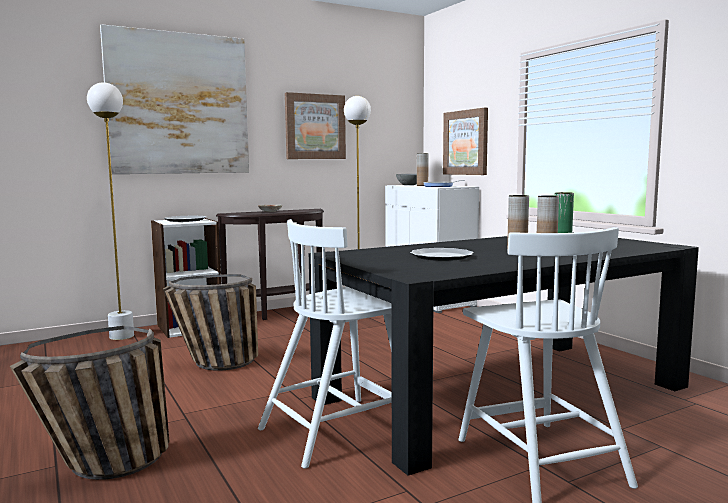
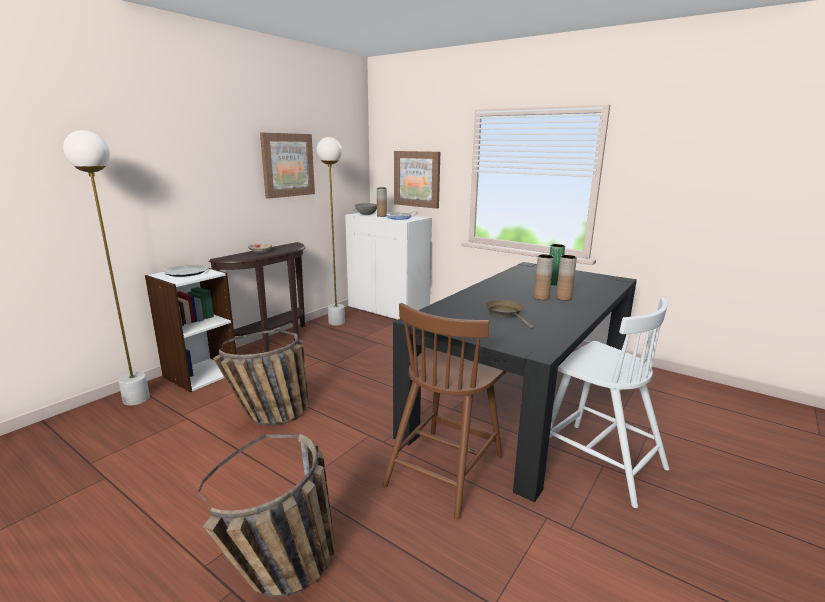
camera: 25 degrees left, 10 degrees up
(179, 104) = (159, 148): picture -> none
(338, 429) = (445, 469): white chair -> brown chair
(442, 256) = (506, 314): plate -> brown frying pan

